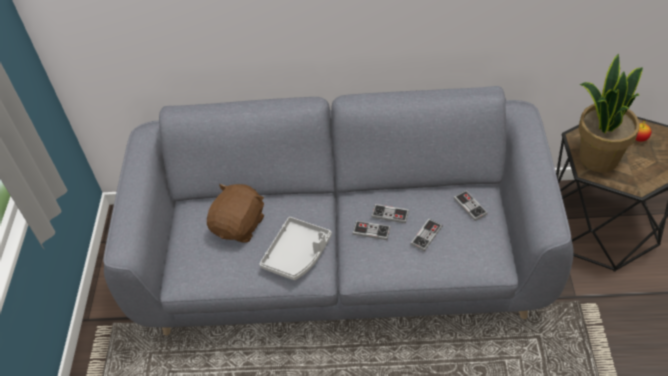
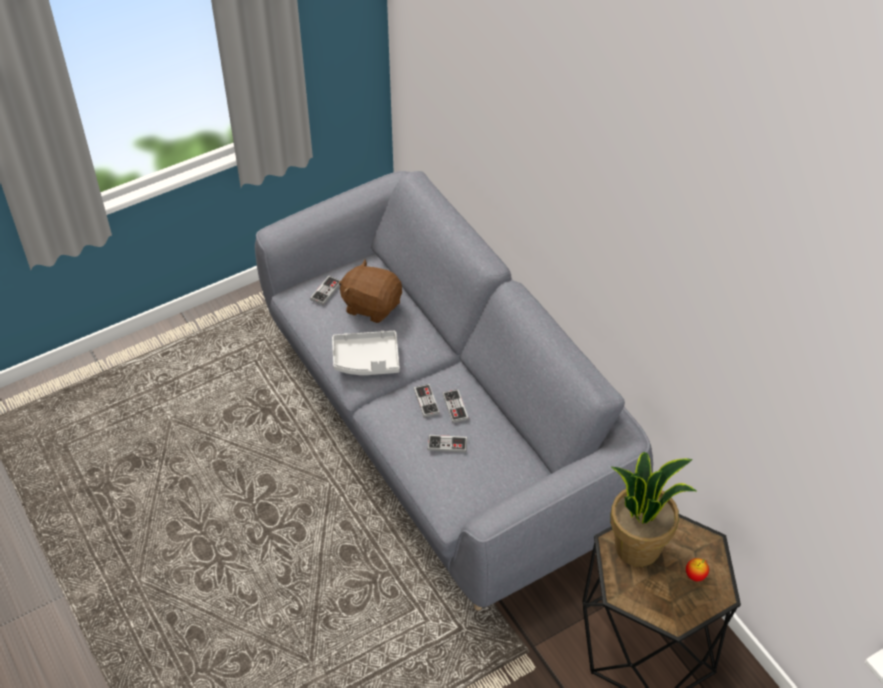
camera: 55 degrees right, 0 degrees up
(240, 225) = (371, 305): brown plush toy -> brown plush toy turned 150 degrees counterclockwise
(470, 206) = (507, 465): game controller -> game controller (326, 291)

